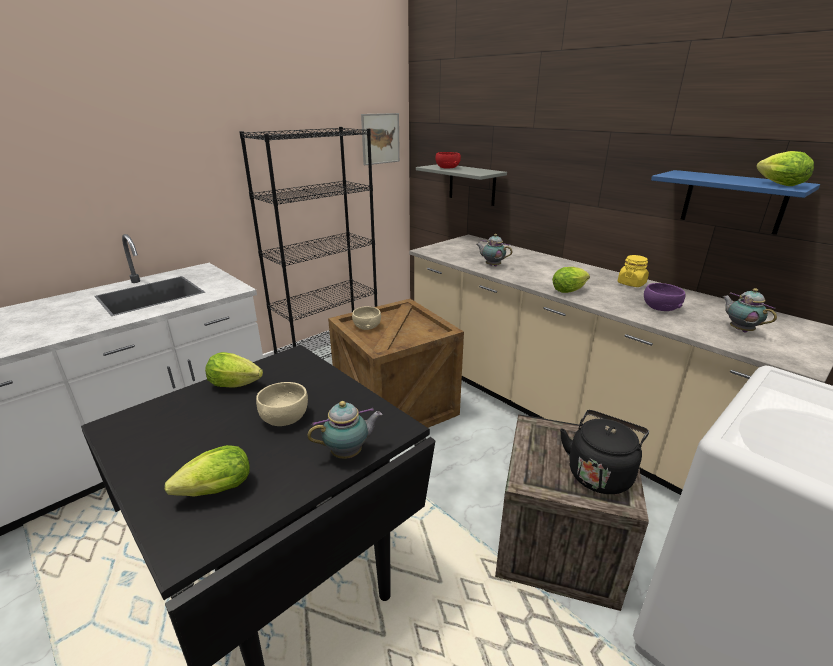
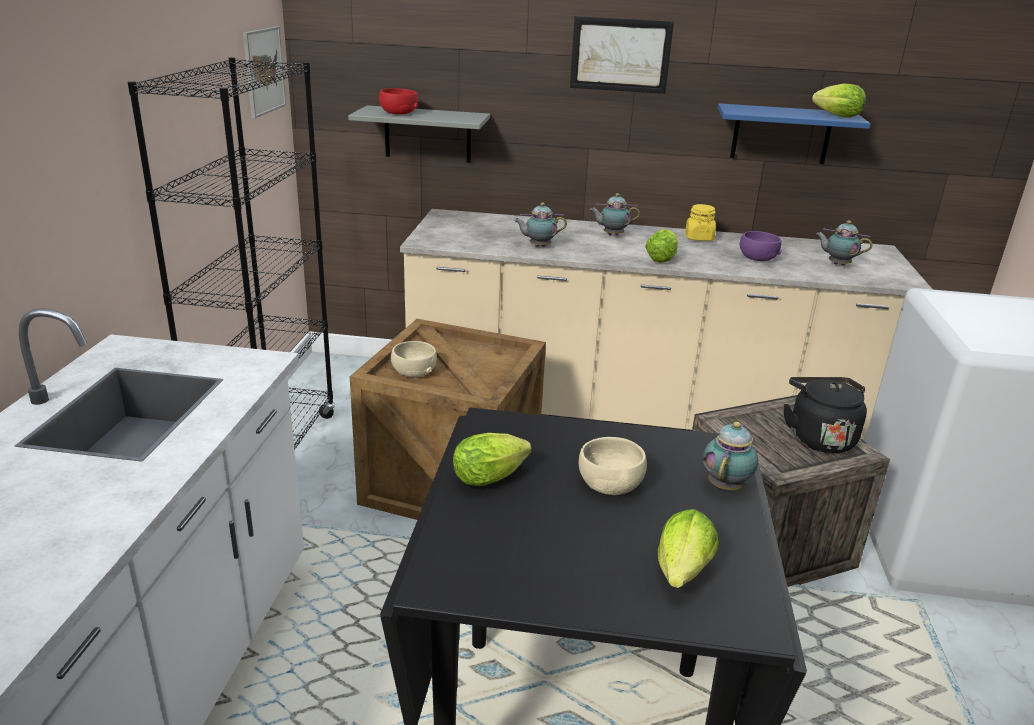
camera: 40 degrees left, 0 degrees up
(560, 268) = (611, 235): none -> teapot
(596, 128) = (620, 55): none -> picture

